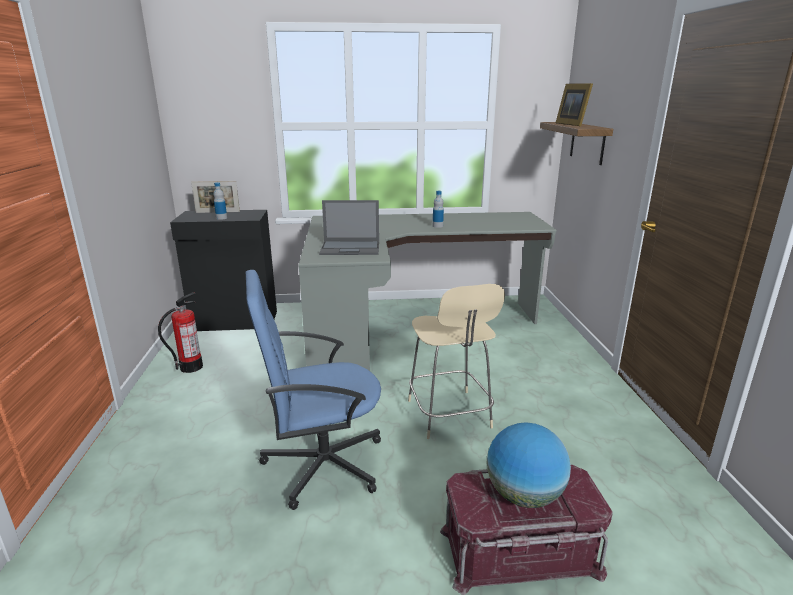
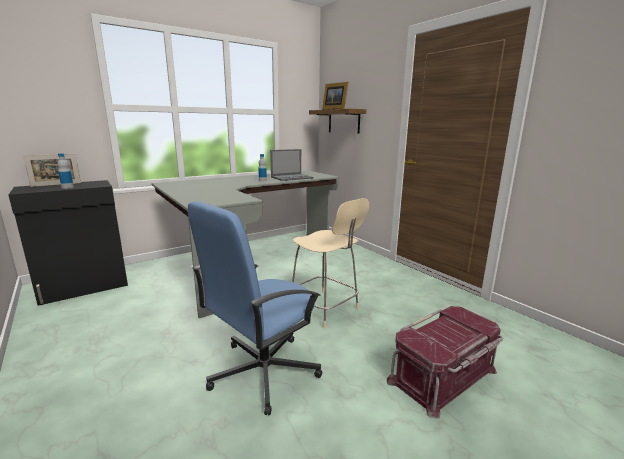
camera: 30 degrees left, 5 degrees down
(191, 367) = (64, 335): fire extinguisher -> none
(351, 248) = (218, 196): laptop -> laptop (292, 177)
(523, 495) = (446, 332): globe -> none

